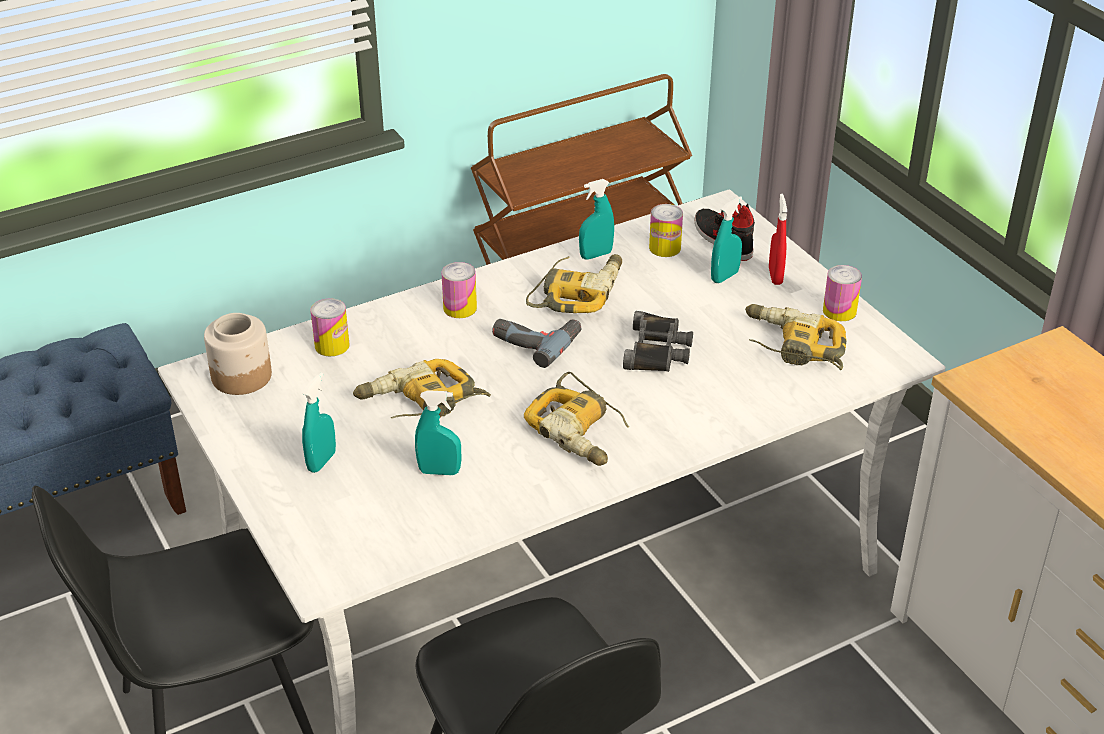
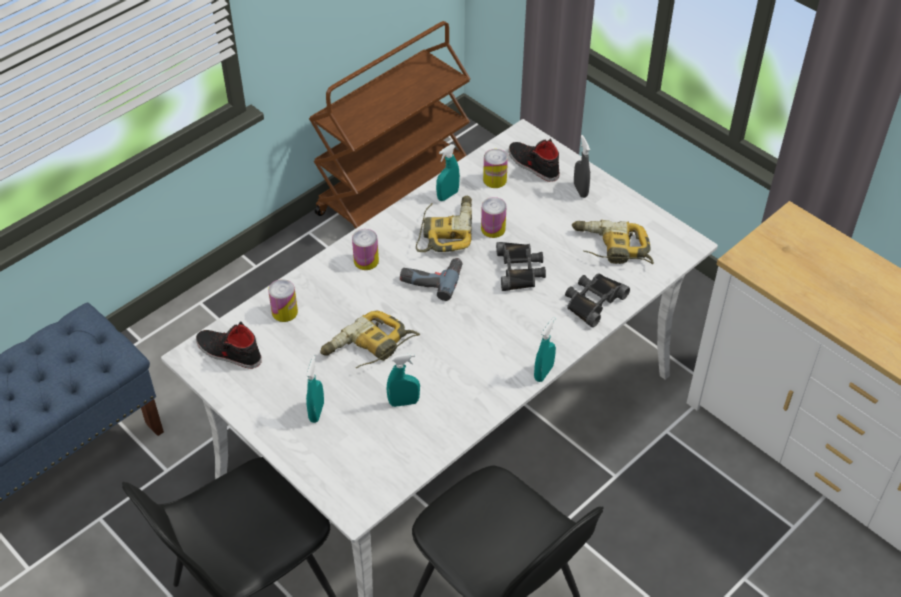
camera: 15 degrees left, 10 degrees up
(241, 377) = (228, 352): jar -> black shoe
(581, 430) = (490, 347): power drill -> none
(724, 276) = (545, 197): turquoise spray bottle -> turquoise spray bottle (543, 373)
(743, 402) = (593, 301): none -> black binoculars
(775, 276) = (580, 190): red spray bottle -> grey spray bottle
(839, 311) = (633, 212): can -> can (493, 229)

